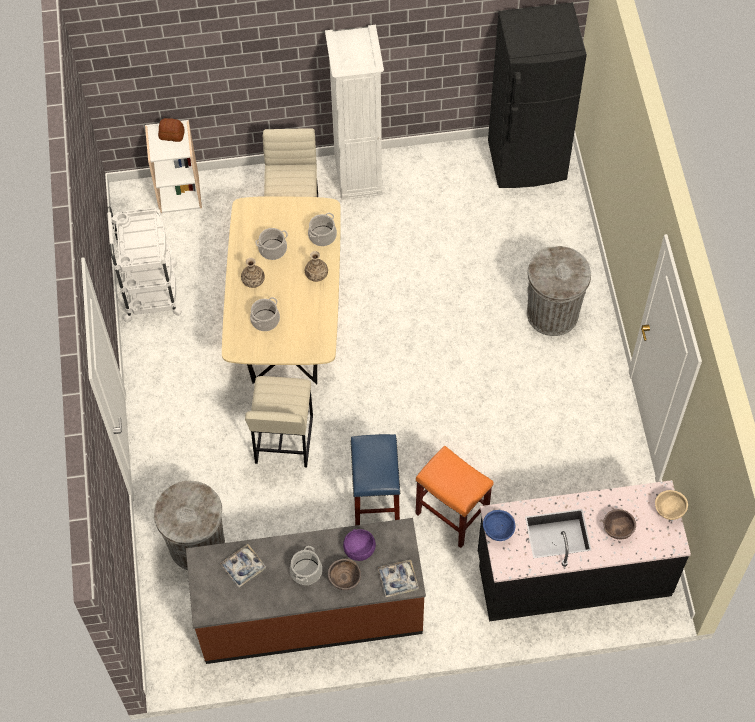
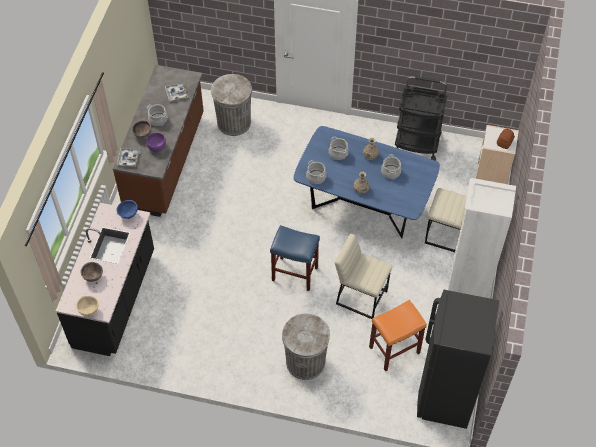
camera: 110 degrees right, 5 degrees down
(151, 292) = (416, 144): white cart -> black cart
(284, 441) = (280, 180): beige chair -> beige chair (360, 297)
(287, 323) = (364, 206): beige dining table -> blue dining table
(322, 236) = (390, 201): cooking pot -> cooking pot (316, 177)
(376, 501) = (217, 214): blue stool -> blue stool (294, 274)
(453, 515) = (187, 250): orange stool -> orange stool (394, 350)

